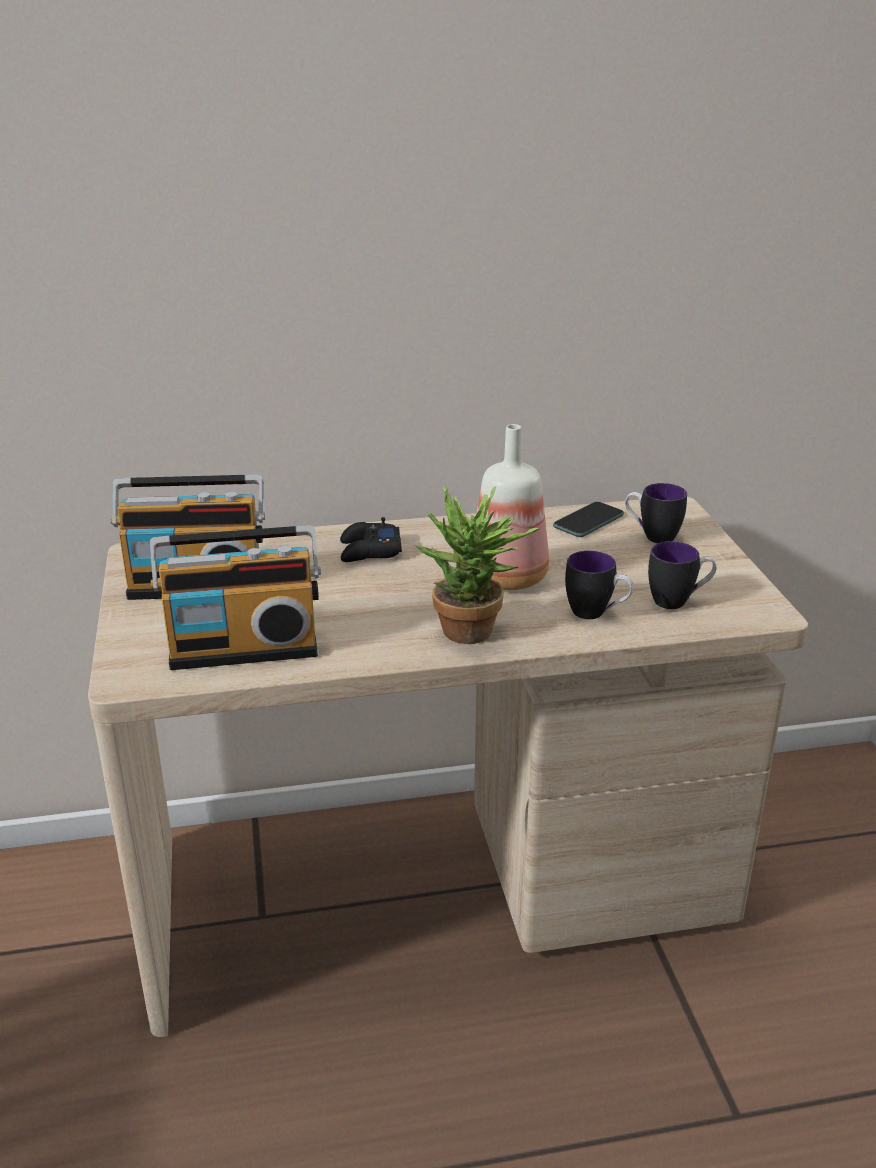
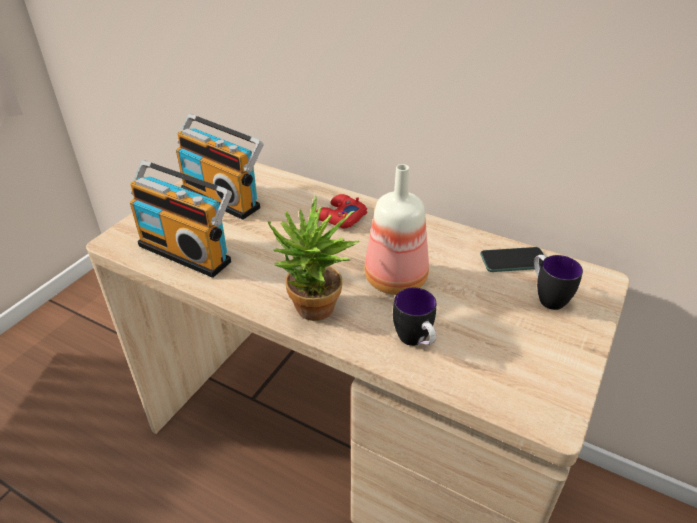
camera: 40 degrees right, 10 degrees up
(369, 551) = (339, 217): black game controller -> red game controller
(678, 601) = (491, 366): mug -> none

